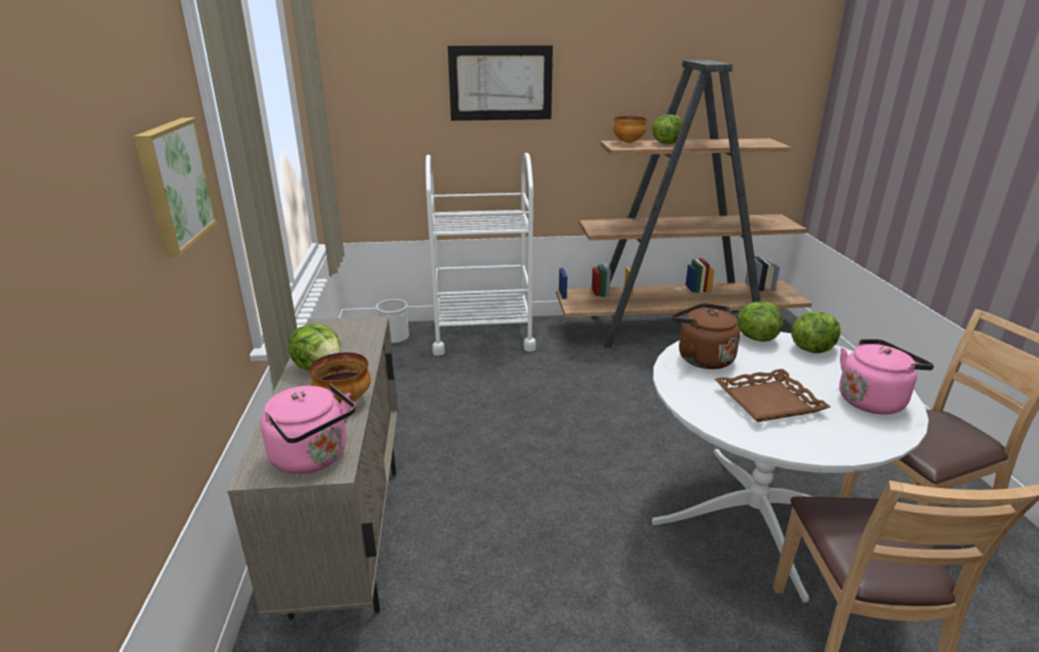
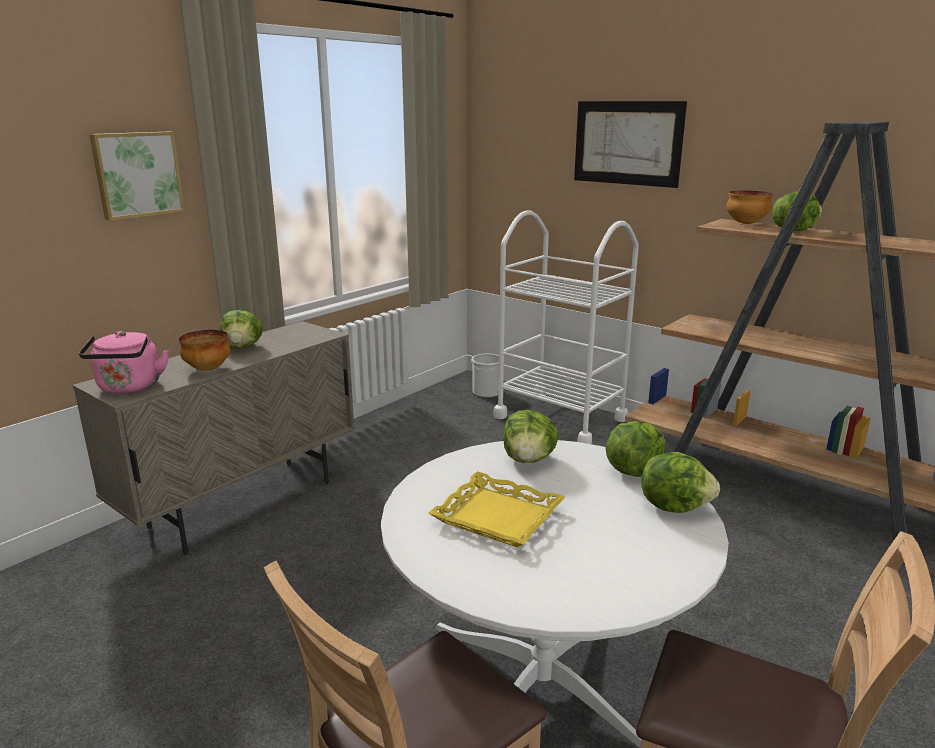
camera: 45 degrees right, 5 degrees down
(701, 358) = (529, 460): brown kettle -> lettuce
(768, 402) = (497, 517): brown tray -> yellow tray
(873, 400) = (613, 575): pink kettle -> none

